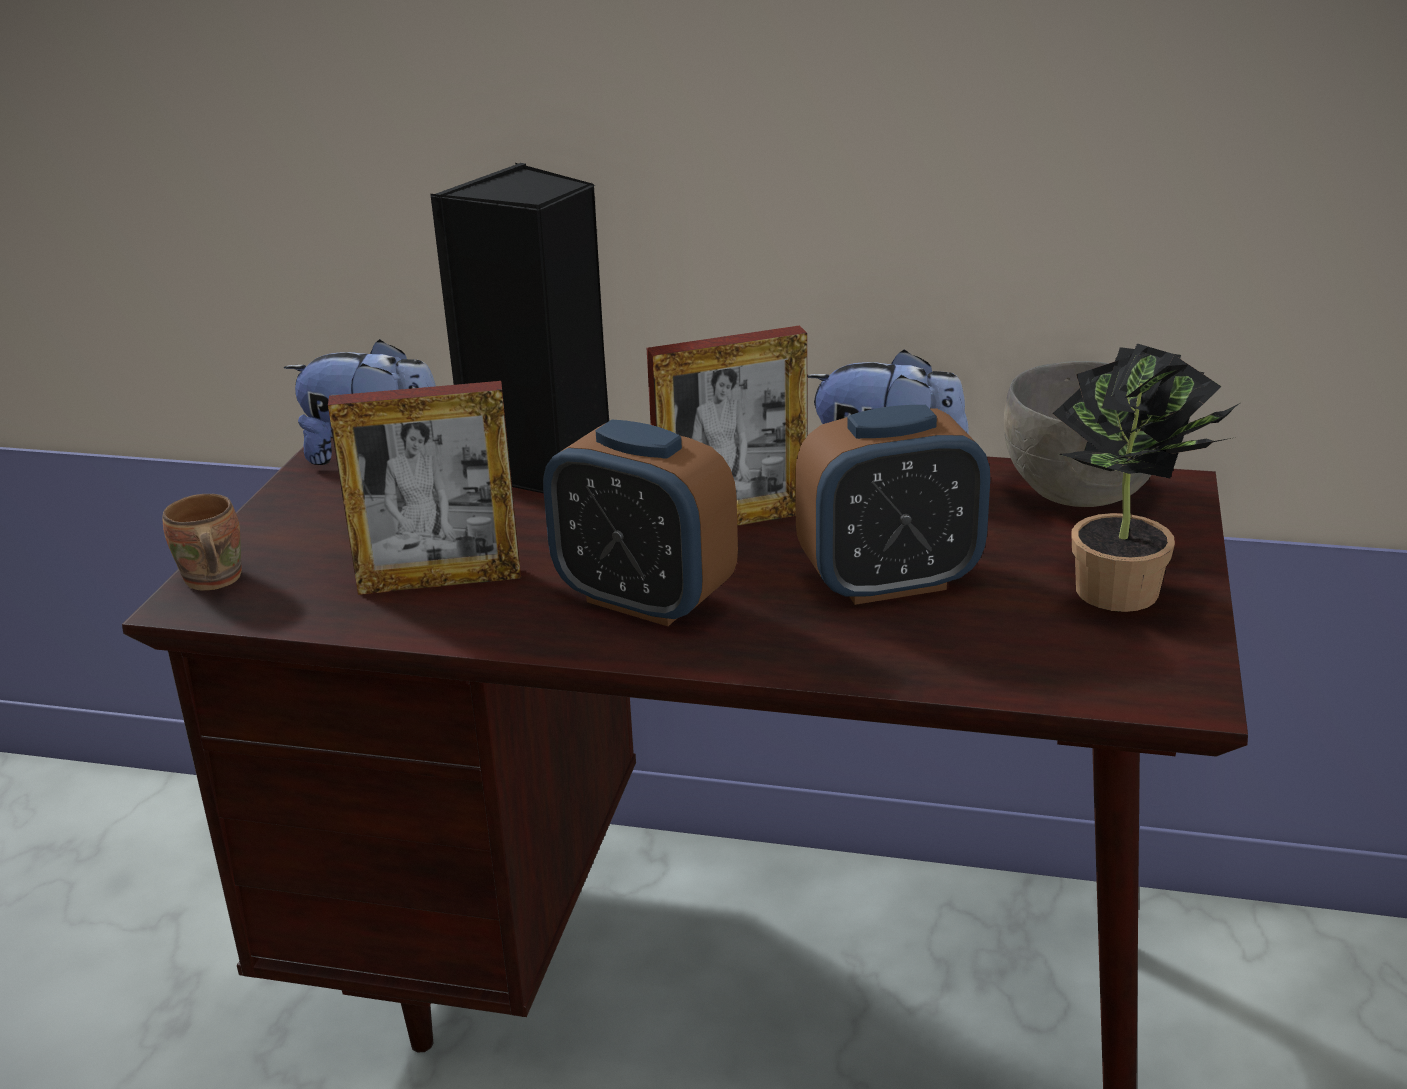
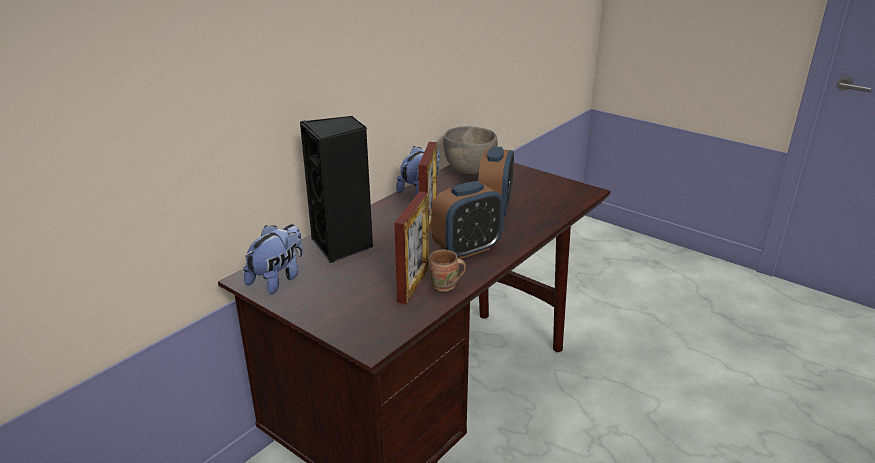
camera: 65 degrees left, 0 degrees up
(210, 581) = (356, 338): brown mug -> brown mug (445, 286)
(1127, 596) = (534, 182): potted plant -> none

